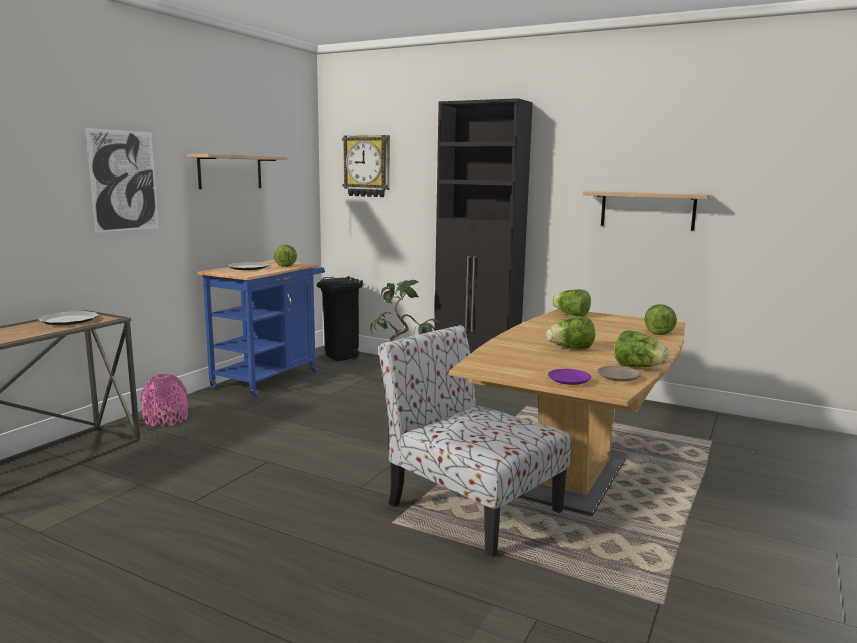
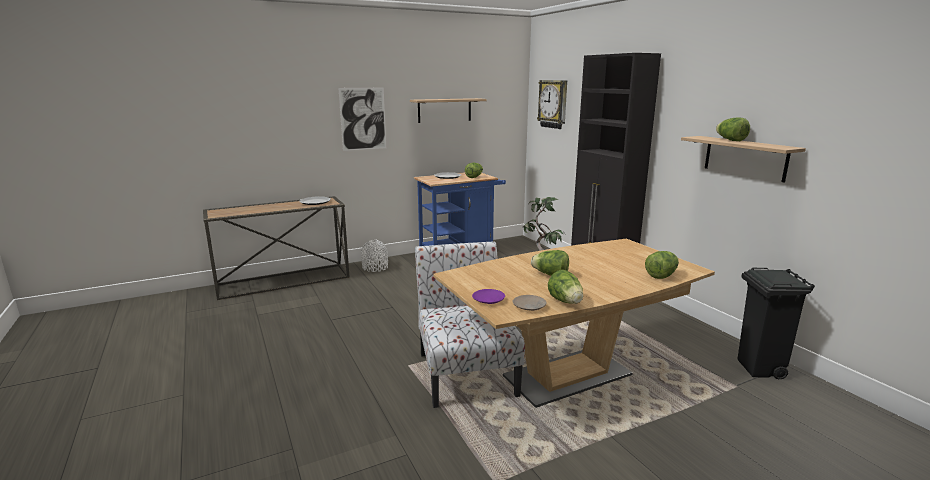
camera: 35 degrees right, 5 degrees up
(166, 419) = (375, 267): pink vase -> white vase
(341, 357) = (523, 246): black trash can -> black trash can (760, 369)
(571, 315) = (621, 246): lettuce -> lettuce (730, 140)

